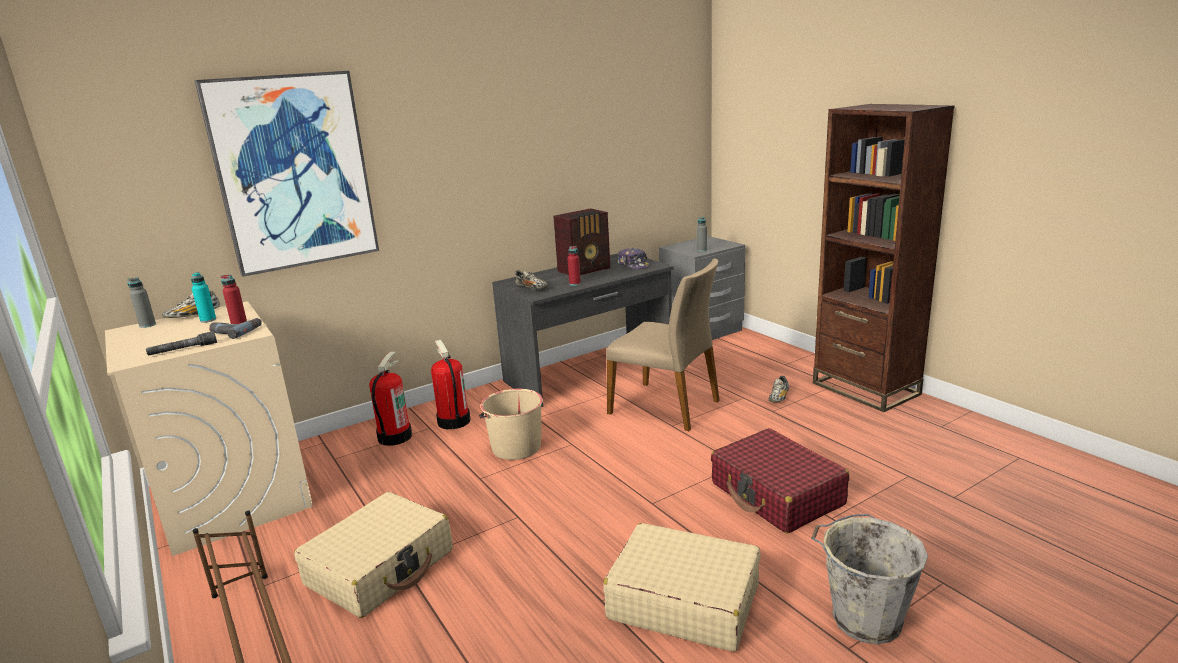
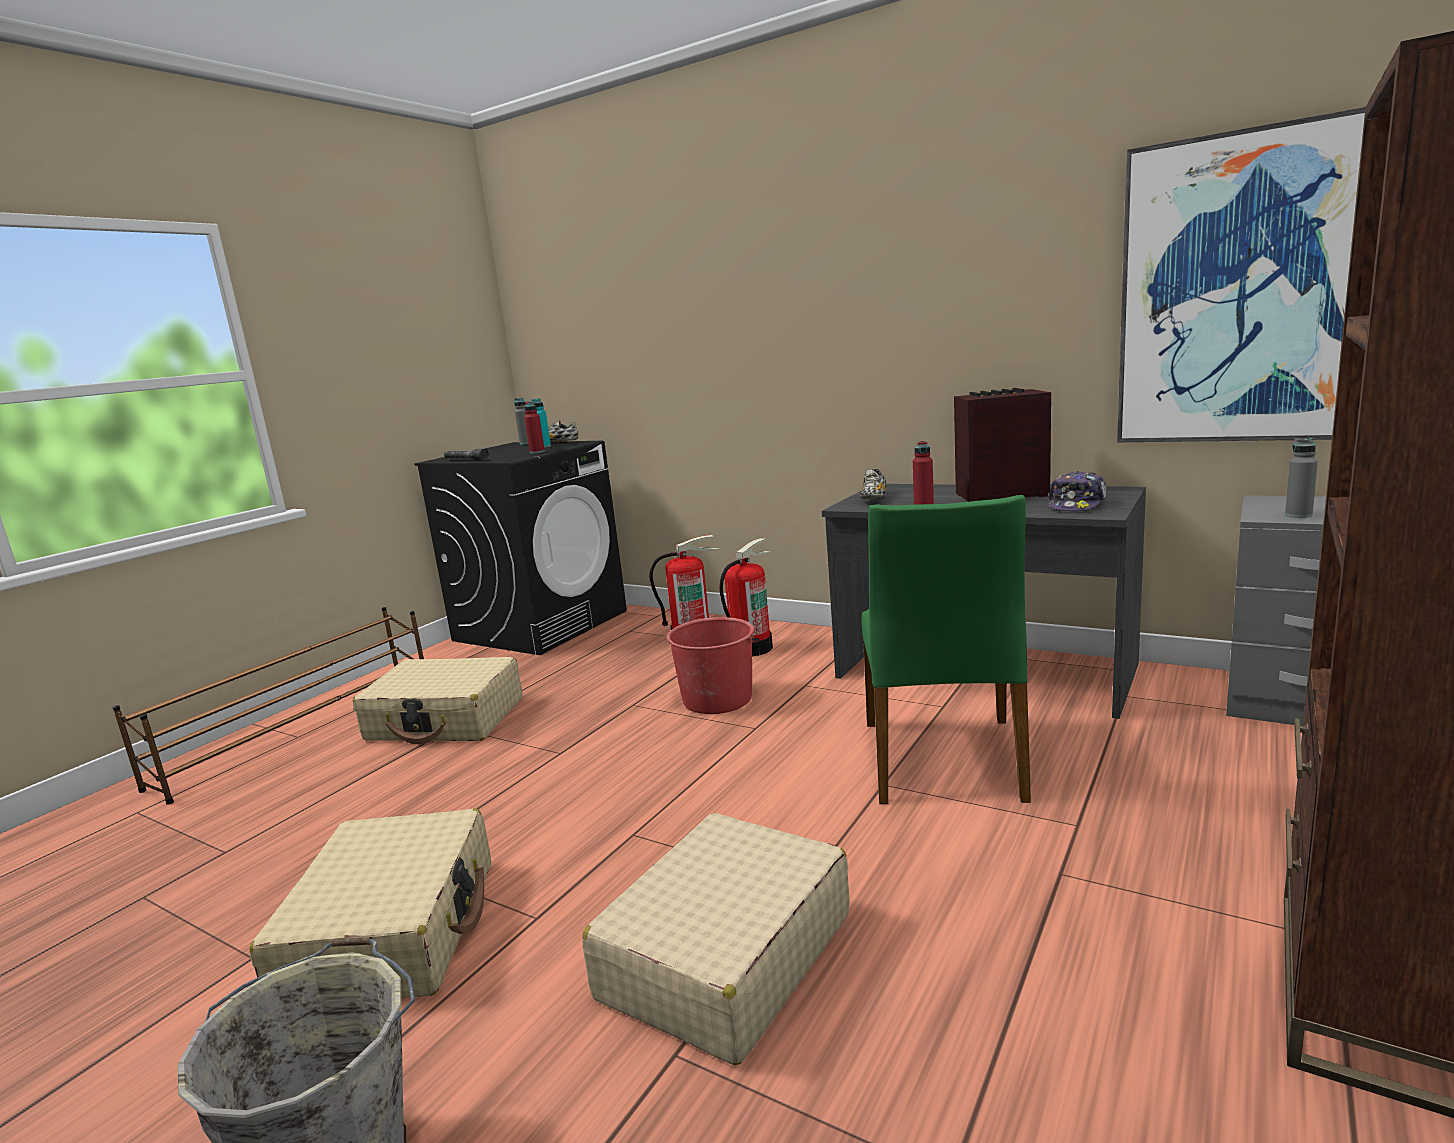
camera: 65 degrees right, 5 degrees down
(234, 498) = (541, 625): beige washing machine -> black washing machine
(236, 331) = (515, 456): power drill -> none
(293, 172) = (660, 307): picture -> picture (1244, 291)
(515, 447) = (717, 699): beige bucket -> red bucket
(585, 270) = (999, 495): radio -> radio turned 150 degrees clockwise
(666, 406) = (943, 760): beige chair -> green chair
(777, 494) = (725, 956): red suitcase -> beige suitcase
(779, 397) = (1136, 867): shoe -> none

